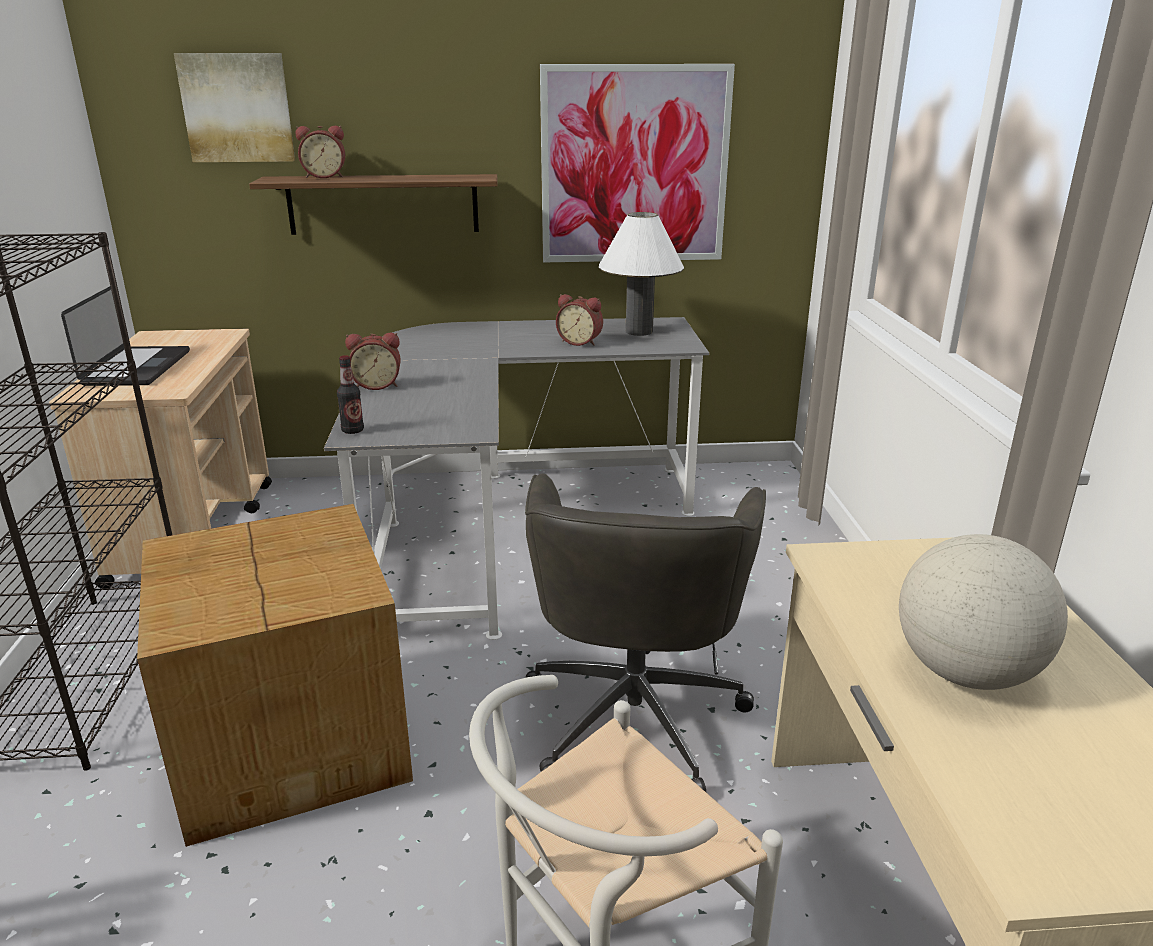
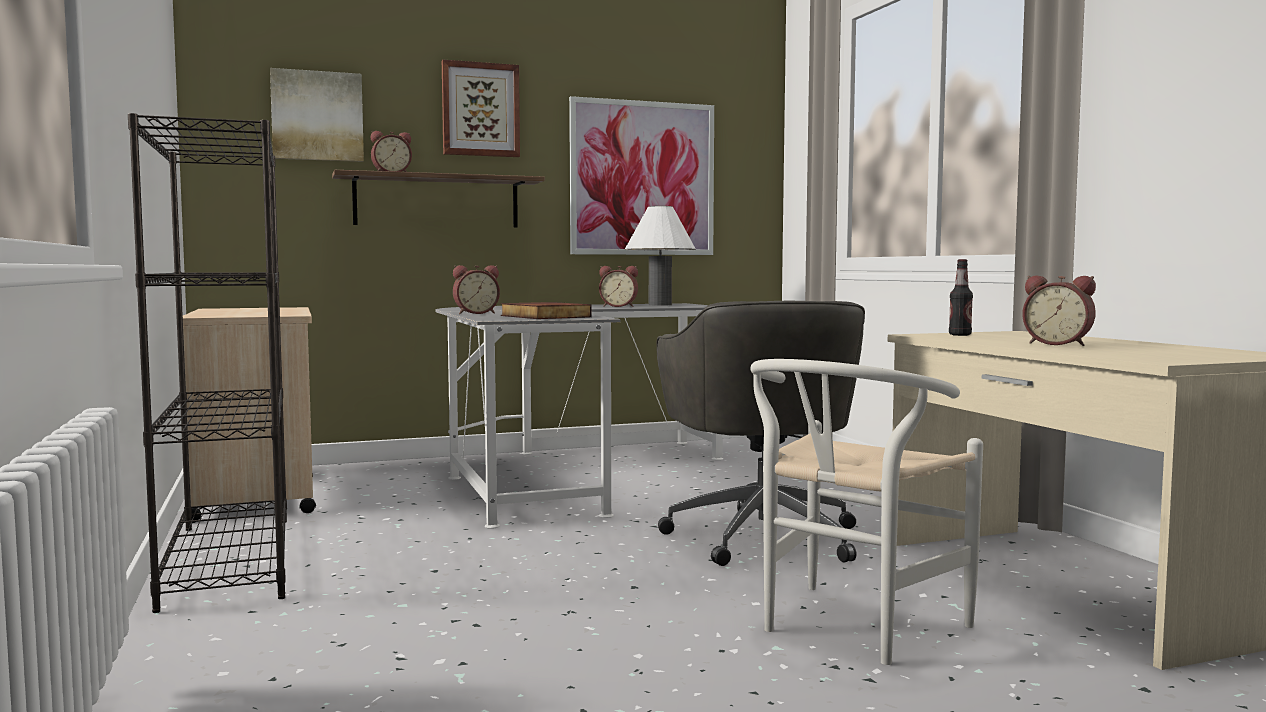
camera: 15 degrees left, 20 degrees down
(137, 368) = (235, 312): laptop -> none
(294, 738) = (473, 569): cardboard box -> none
(352, 430) = (490, 319): bottle -> bottle (960, 335)
(427, 416) = (543, 316): none -> book
(428, 88) = (480, 110): none -> picture
(966, 672) = (1058, 344): globe -> alarm clock

